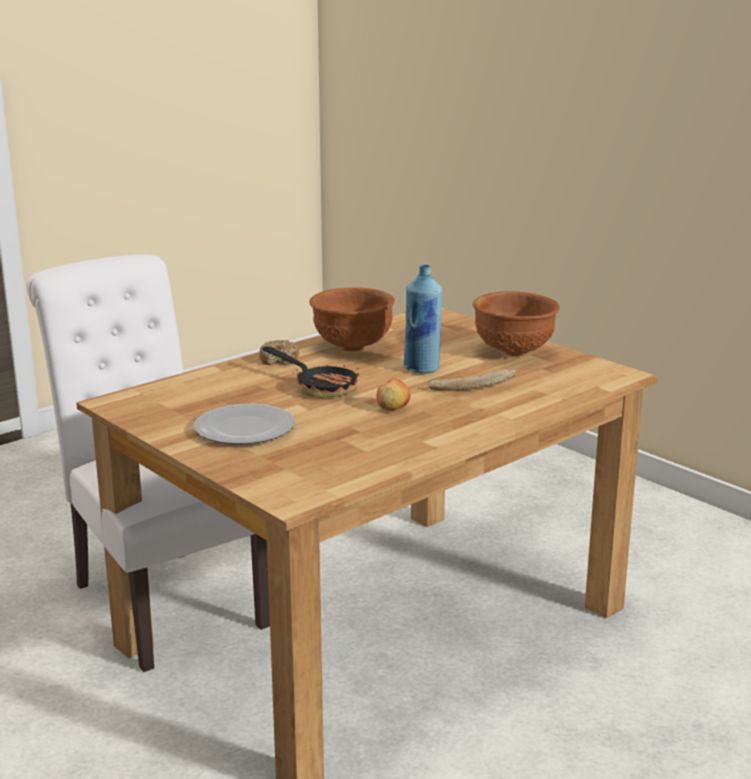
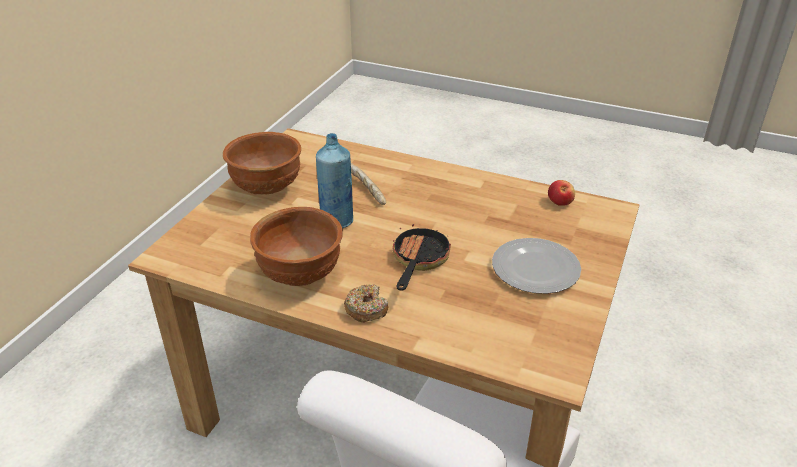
camera: 115 degrees left, 15 degrees up
(393, 408) = (434, 212): apple -> apple (560, 201)

